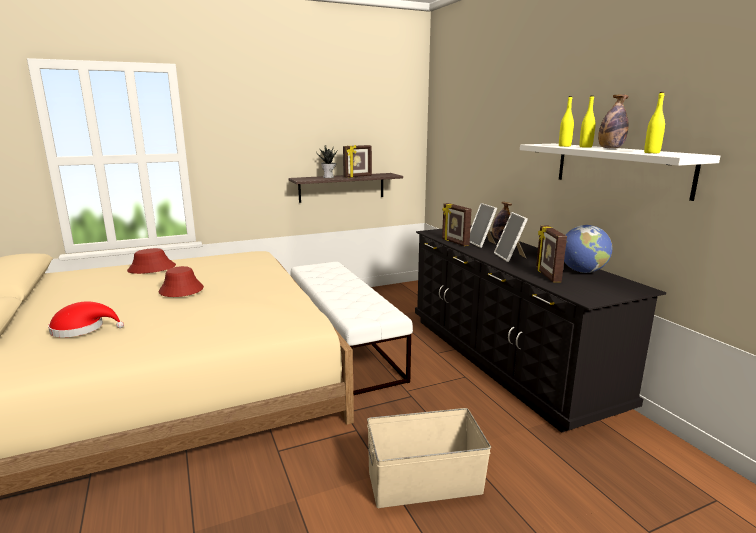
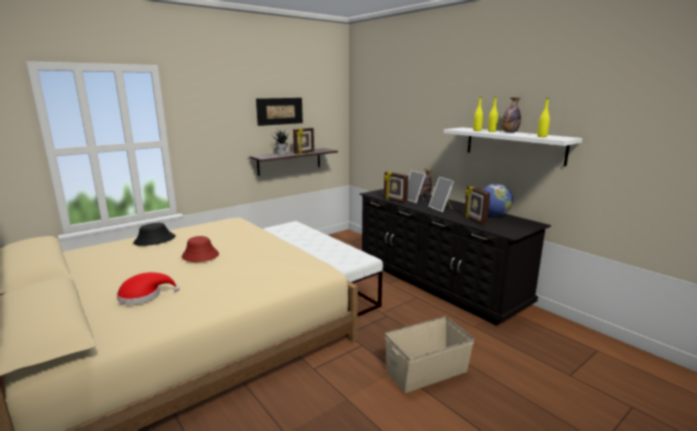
camera: 15 degrees left, 0 degrees up
(151, 268) = (154, 240): red hat -> black hat
(330, 123) = (280, 111): none -> picture

